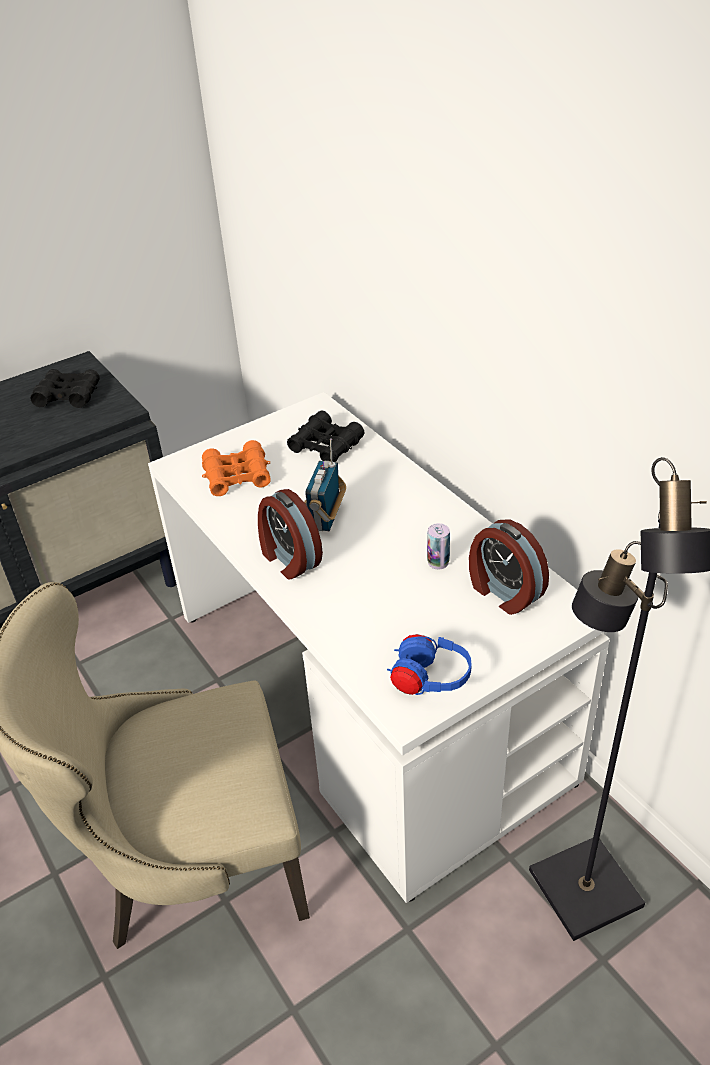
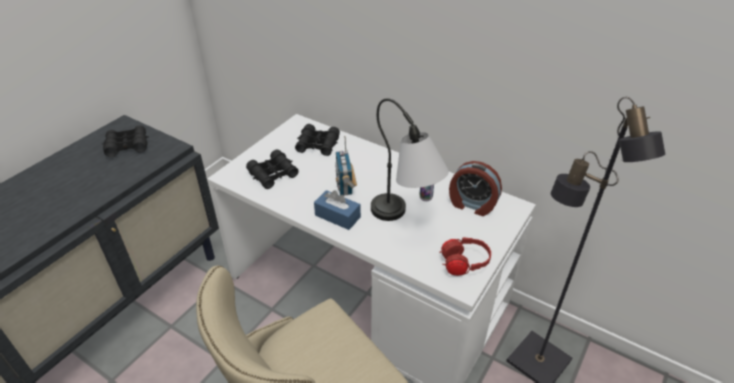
camera: 25 degrees left, 0 degrees up
(237, 476) = (273, 174): orange binoculars -> black binoculars
(289, 559) = (337, 216): alarm clock -> blue tissue box
(382, 591) = (404, 221): none -> table lamp
(430, 680) = (463, 264): blue headphones -> red headphones

